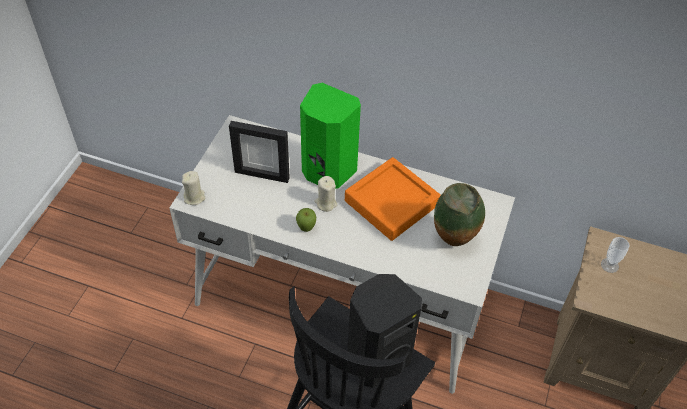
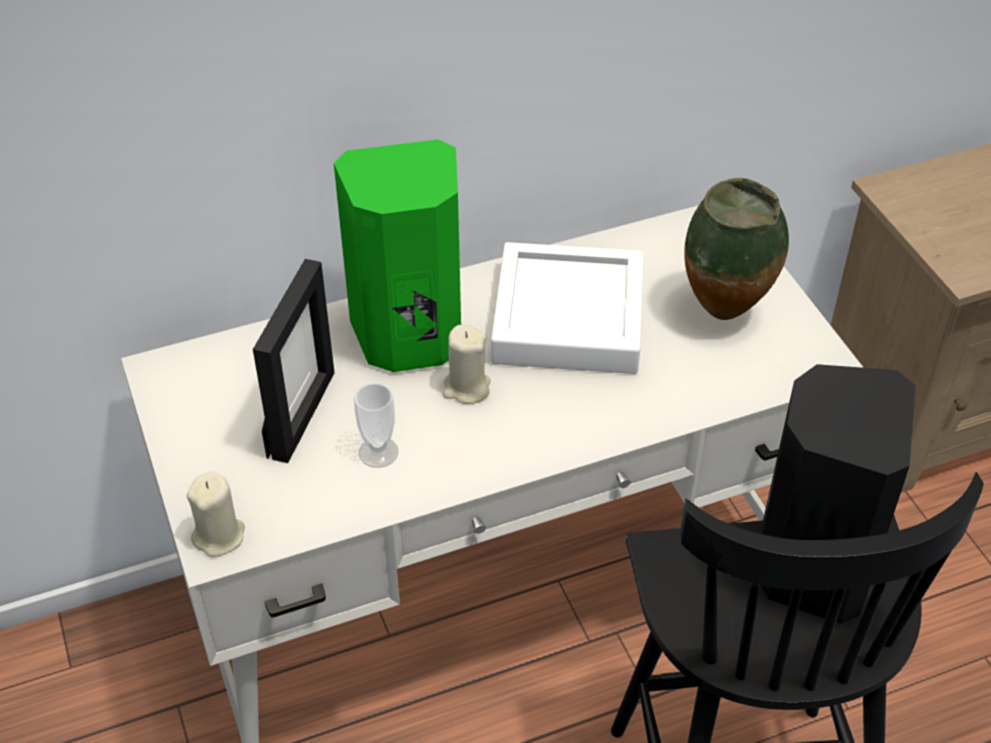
camera: 40 degrees left, 5 degrees down
(262, 174) = (301, 414): picture frame -> picture frame turned 45 degrees counterclockwise
(306, 229) = (482, 449): apple -> none
(391, 203) = (568, 319): orange tray -> white tray
(609, 265) = (936, 214): cup -> cup (378, 452)

